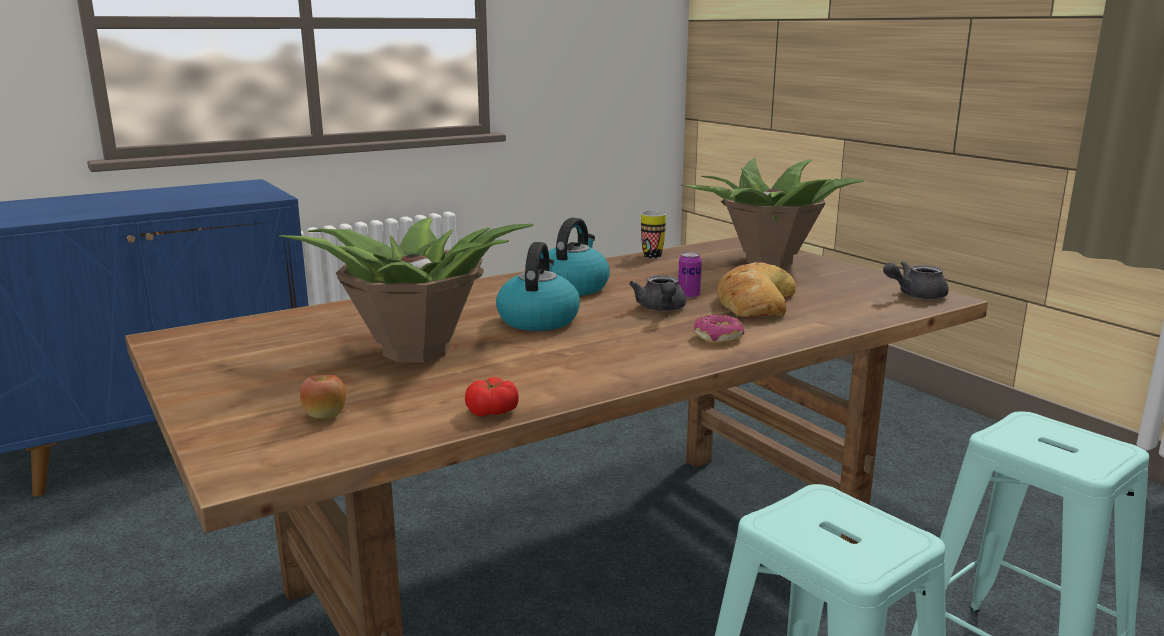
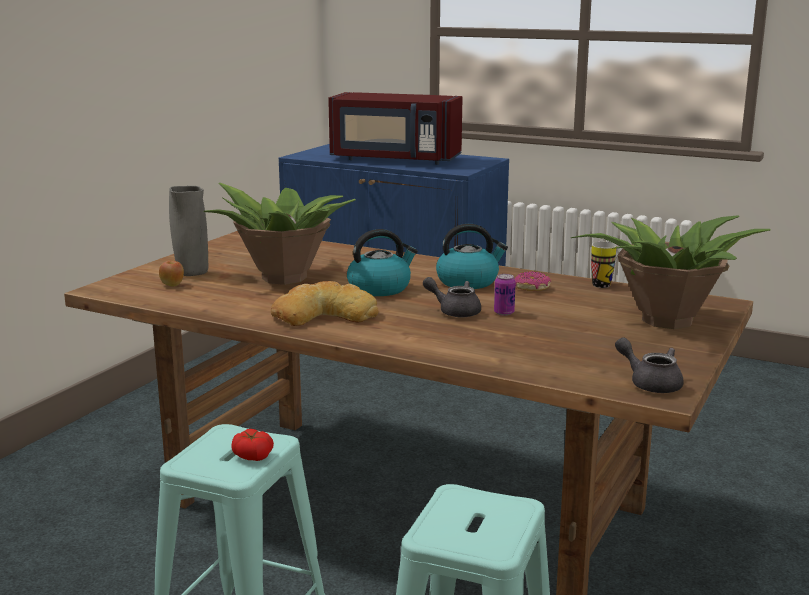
camera: 60 degrees right, 0 degrees up
(139, 203) = (394, 160): none -> red microwave
(291, 396) = (191, 274): none -> grey vase
(492, 411) = (211, 310): tomato -> tomato (252, 456)
(661, 309) = (454, 311): grey teapot -> grey teapot turned 60 degrees clockwise
(718, 337) = (412, 336): donut -> donut (532, 288)
(754, 302) = (519, 333): bread -> bread (324, 315)

